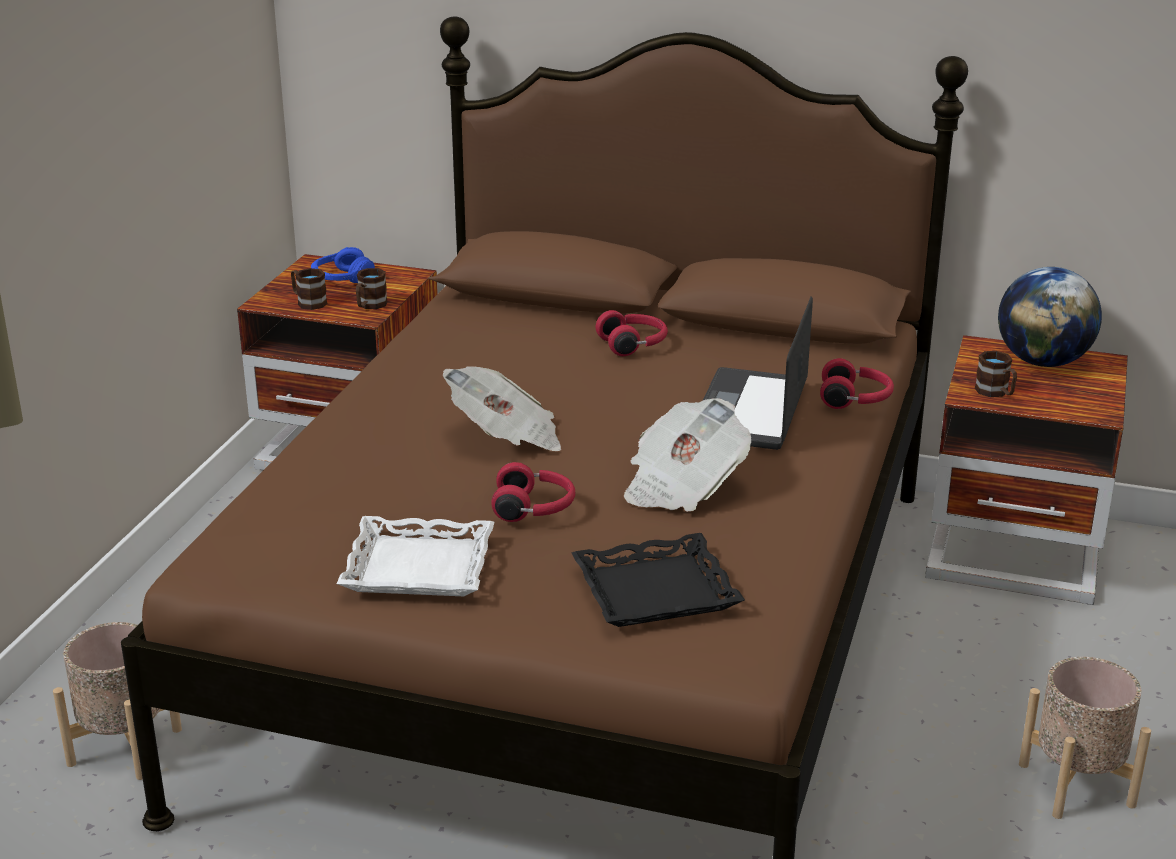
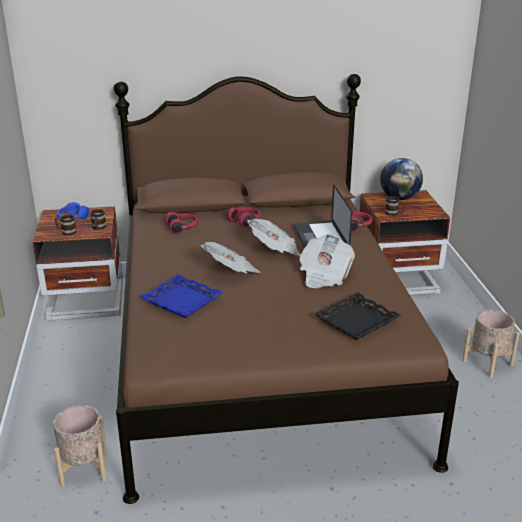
camera: 25 degrees left, 0 degrees up
(362, 471) = (182, 301): none -> blue tray
(418, 568) = (249, 337): white tray -> none
(534, 509) = (274, 299): red headphones -> red headphones (182, 228)
(634, 414) = (274, 250): none -> newspaper

